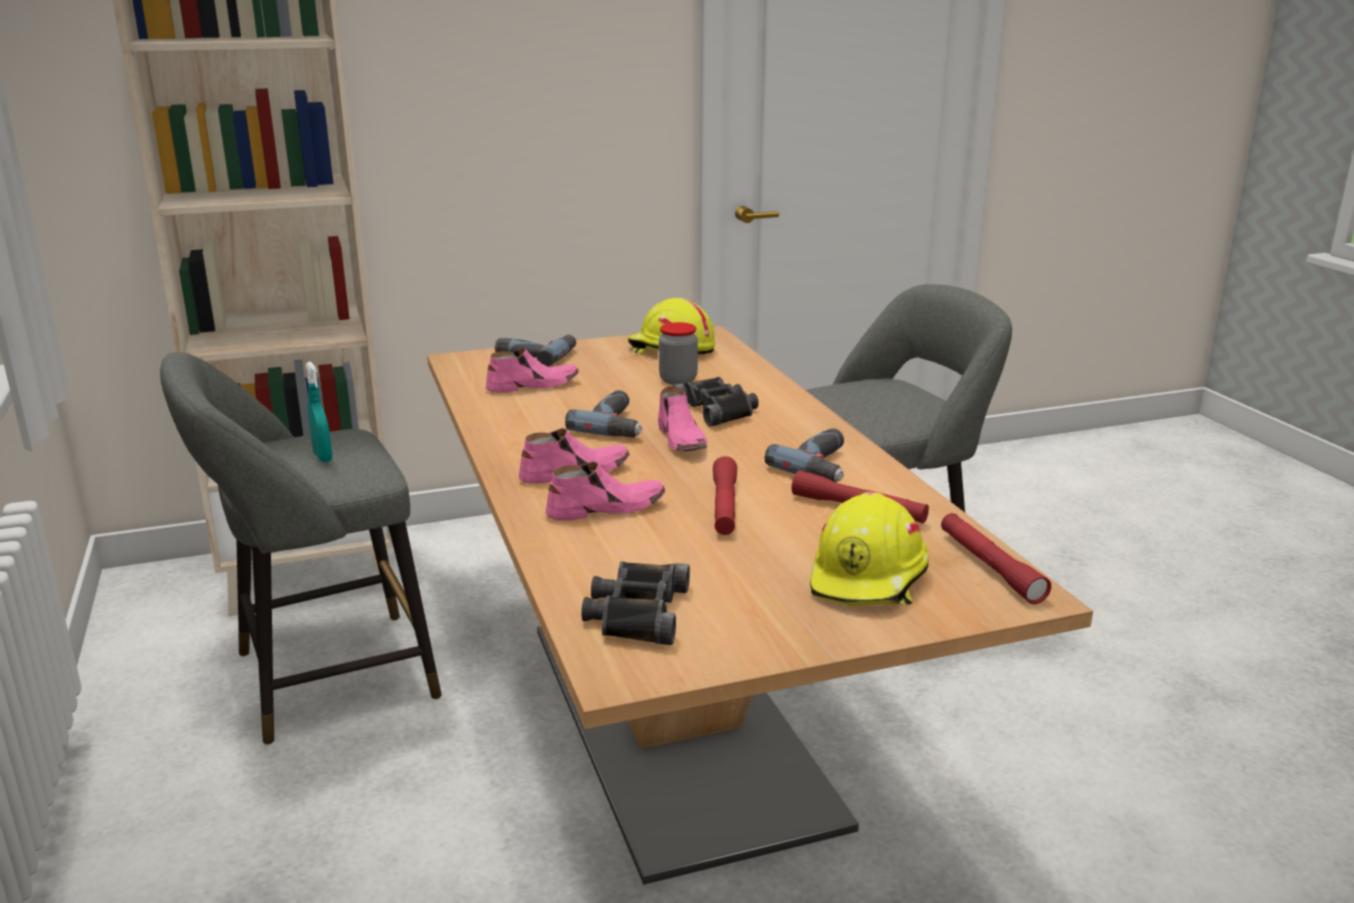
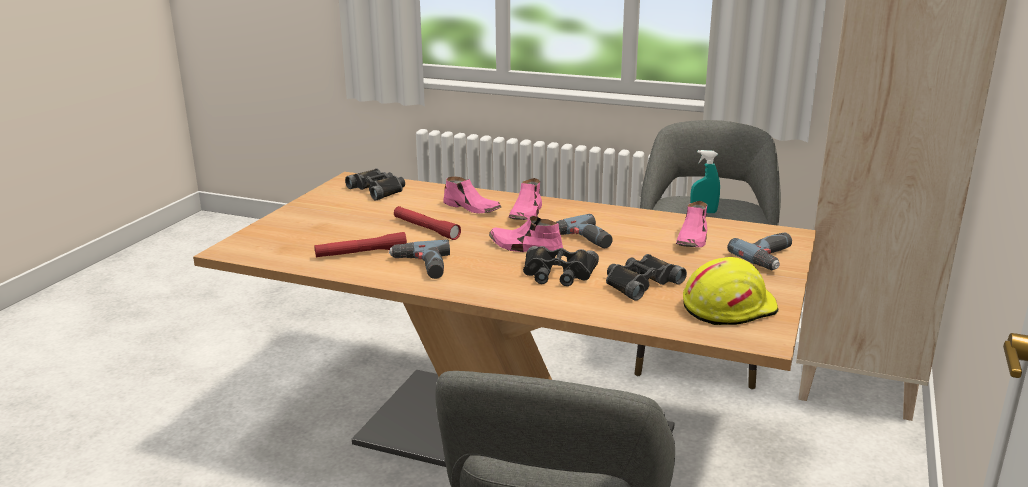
camera: 130 degrees right, 0 degrees up
(605, 509) = (472, 208): pink shoe -> pink shoe turned 75 degrees counterclockwise
(678, 380) = (640, 283): jar -> black binoculars
(869, 578) = (309, 229): yellow hard hat -> none
(990, 567) = (259, 254): red flashlight -> none

